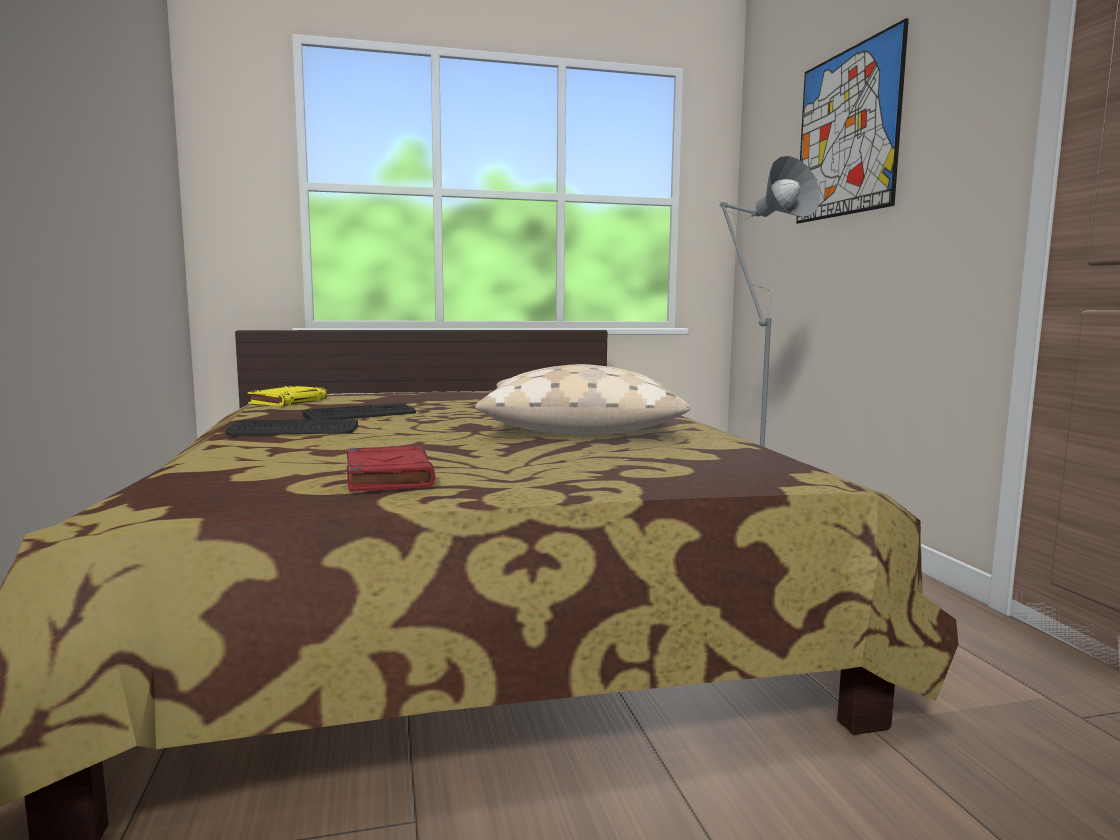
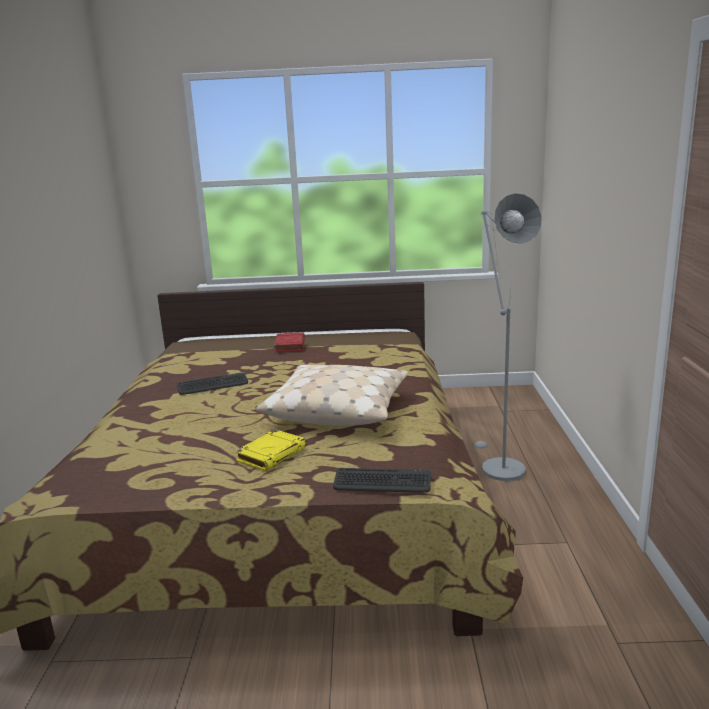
camera: 15 degrees right, 10 degrees up
(288, 401) = (181, 360): yellow book -> yellow book (271, 454)
(293, 430) = (162, 408): keyboard -> keyboard (382, 482)
(388, 477) = (183, 473): red book -> red book (290, 345)
(847, 133) = (593, 146): picture -> none

